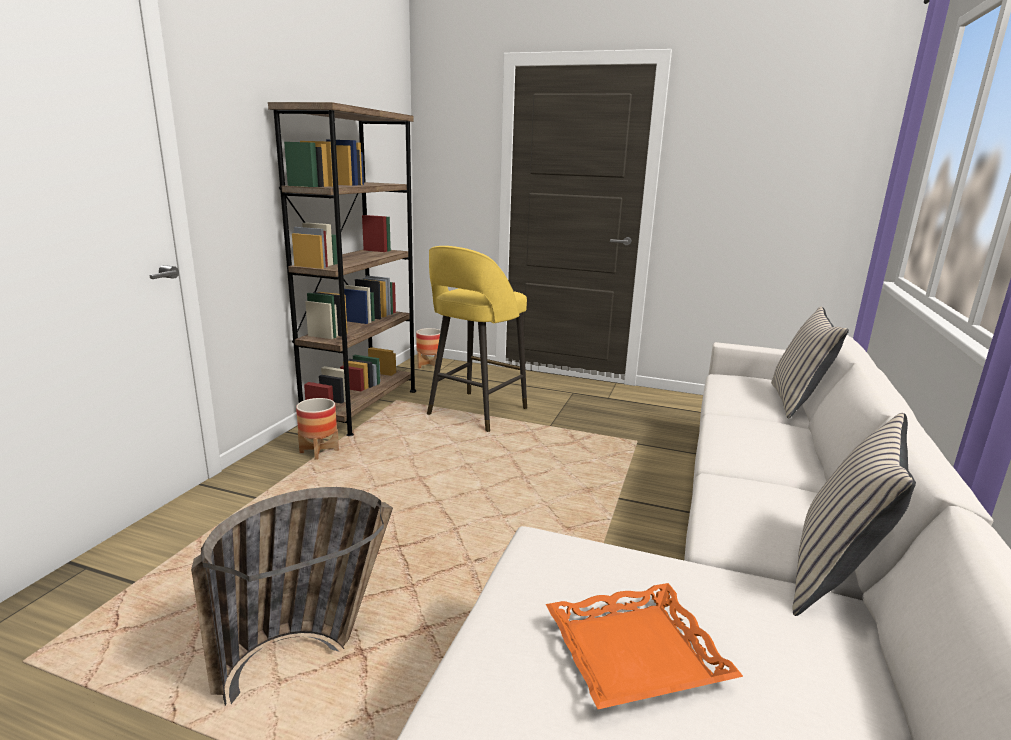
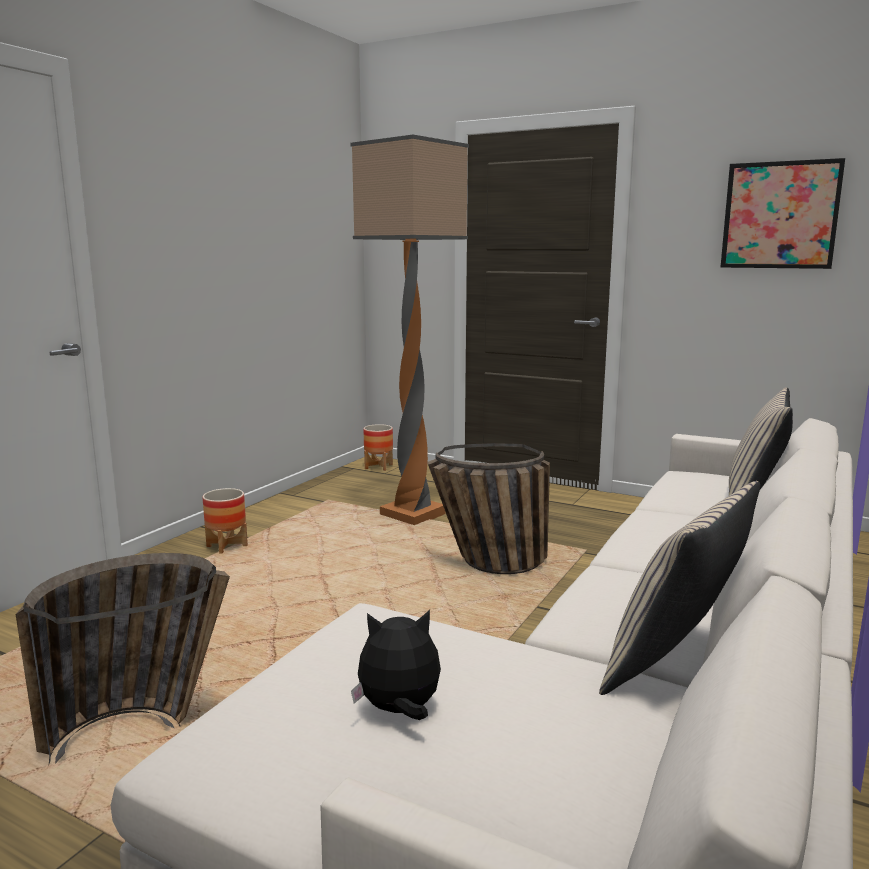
camera: 10 degrees right, 5 degrees down
(362, 407) = (288, 506): brown bookcase -> none
(475, 412) = (410, 514): yellow stool -> floor lamp
(560, 459) = (487, 565): none -> basket
(636, 654) = (400, 711): orange tray -> plush toy
(792, 154) = (780, 215): none -> picture

